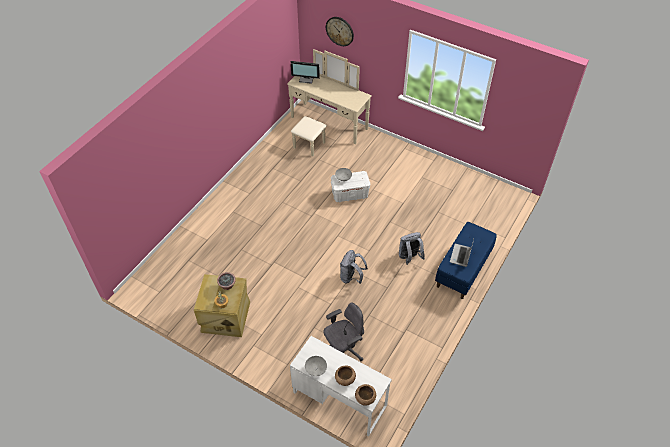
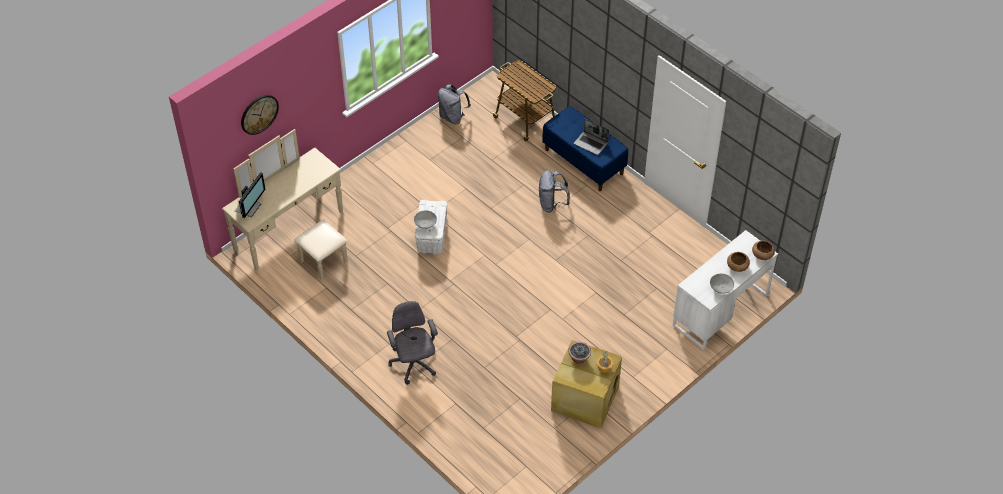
camera: 75 degrees left, 0 degrees up
(344, 350) = (661, 293): grey office chair -> grey office chair (414, 364)
(351, 277) = (564, 264): grey backpack -> grey backpack (453, 117)
(488, 223) = (525, 120): none -> cart

